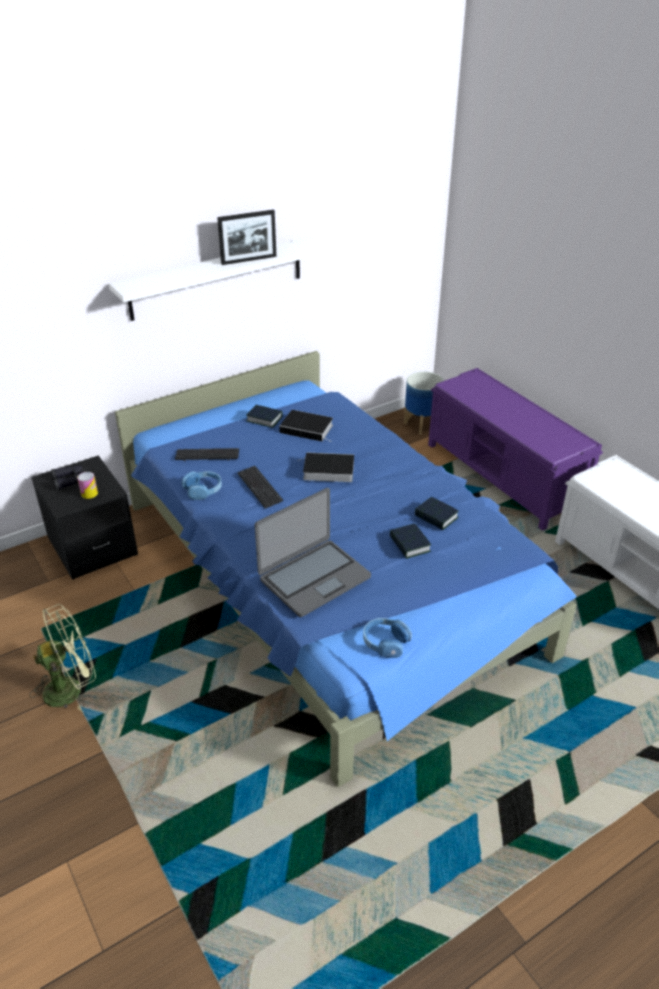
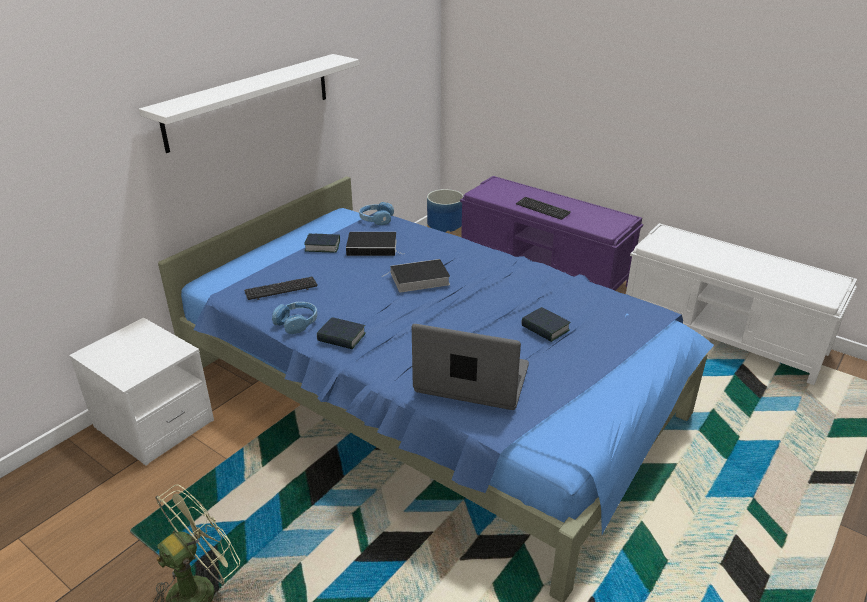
camera: 20 degrees left, 5 degrees down
(72, 480) = (124, 347): black binoculars -> none
(89, 493) = (153, 357): can -> none
(92, 546) = (154, 424): black nightstand -> white nightstand
(249, 260) = (285, 75): picture frame -> none
(259, 488) = (358, 308): keyboard -> keyboard (542, 209)
(314, 577) = (471, 380): laptop -> laptop turned 105 degrees counterclockwise
(385, 642) = (582, 426): blue headphones -> blue headphones (376, 219)
(436, 517) = (552, 299): book -> book (341, 337)

